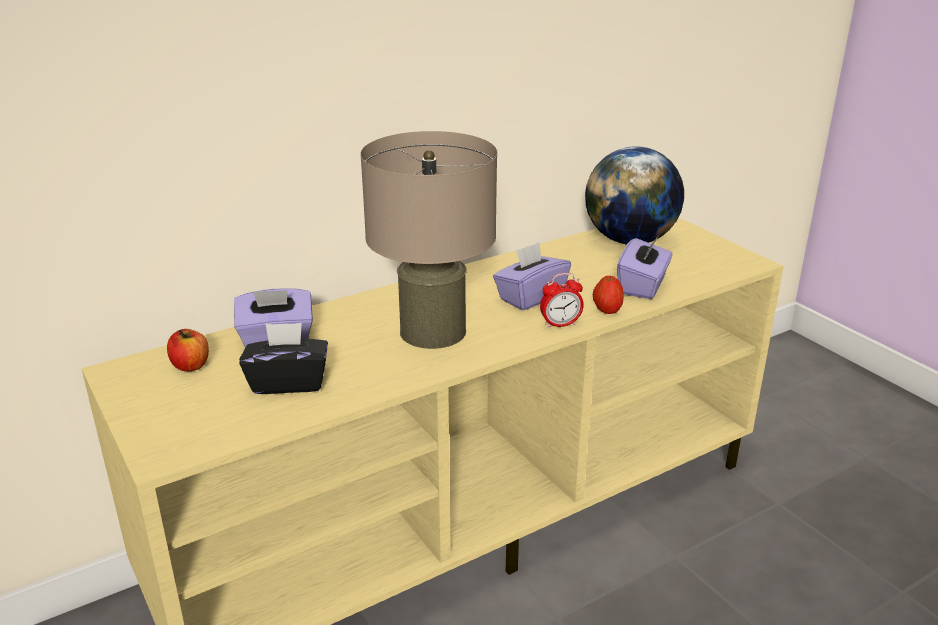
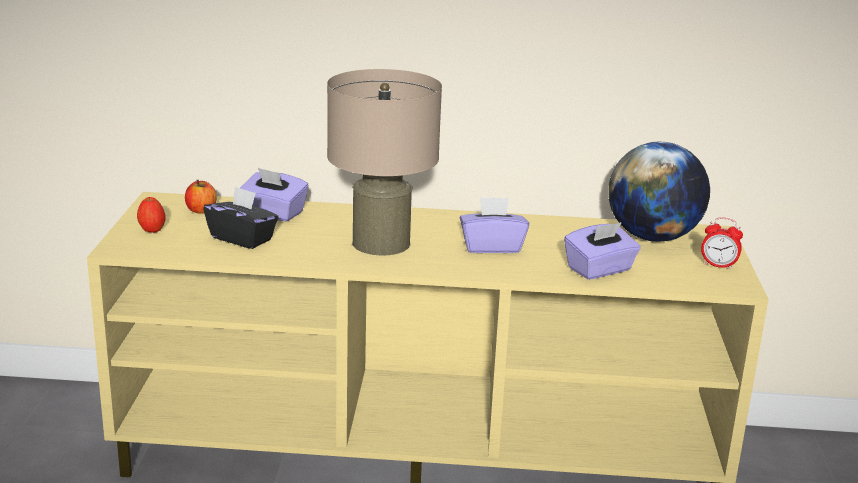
camera: 35 degrees right, 5 degrees down
(560, 324) = (482, 270): alarm clock -> alarm clock (718, 265)
(607, 311) = (537, 275): apple -> apple (152, 230)

